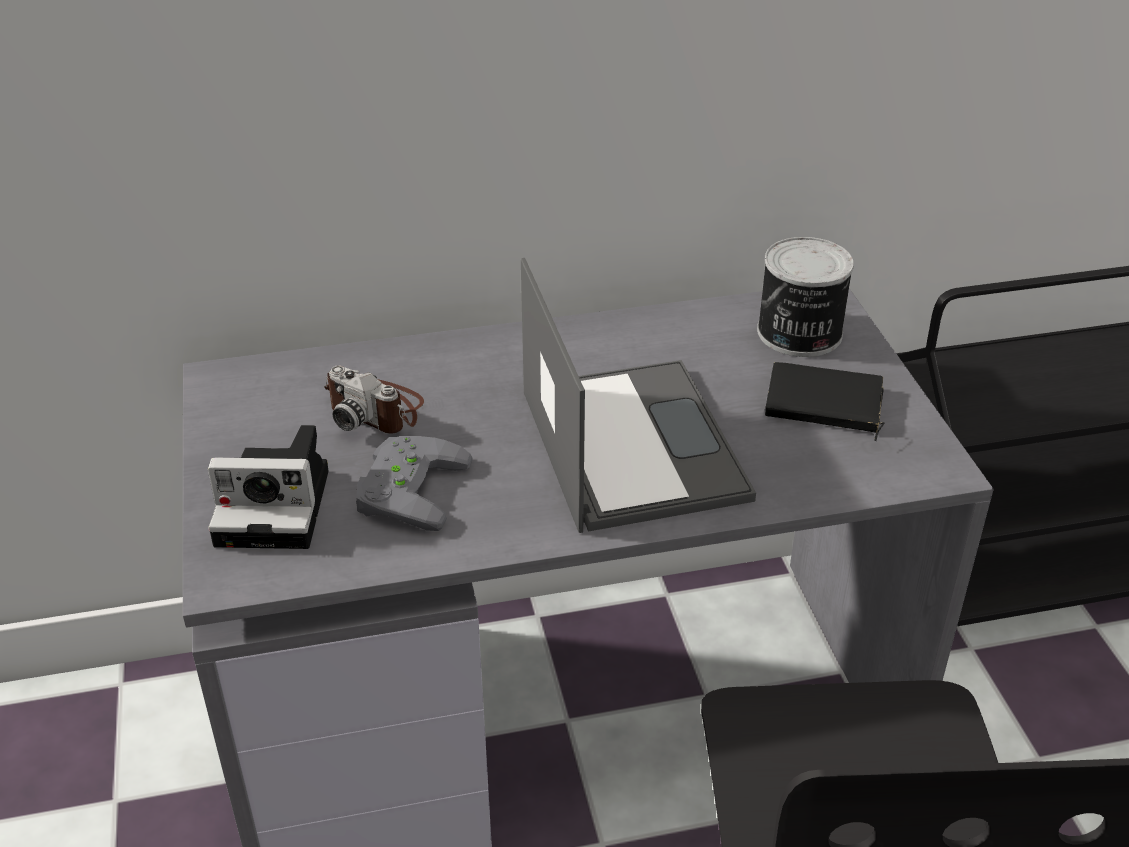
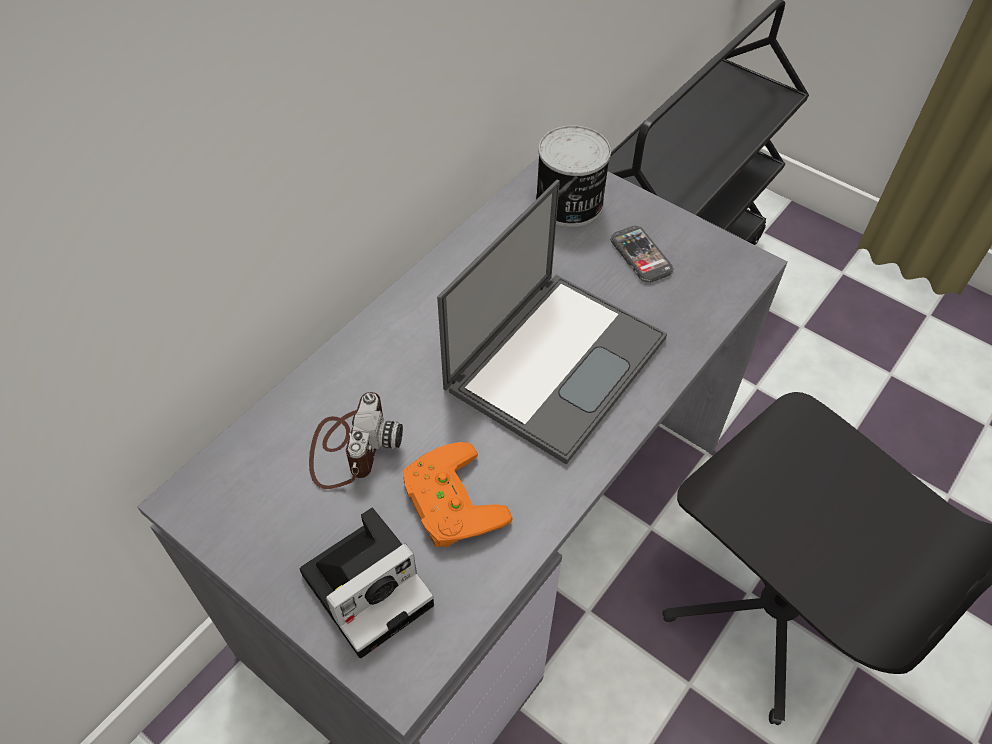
camera: 40 degrees left, 15 degrees up
(376, 409) = (350, 447): camera -> camera turned 75 degrees counterclockwise
(405, 488) = (447, 502): grey game controller -> orange game controller
(630, 443) = (557, 361): laptop -> laptop turned 90 degrees clockwise
(823, 406) = (641, 256): black book -> phone

